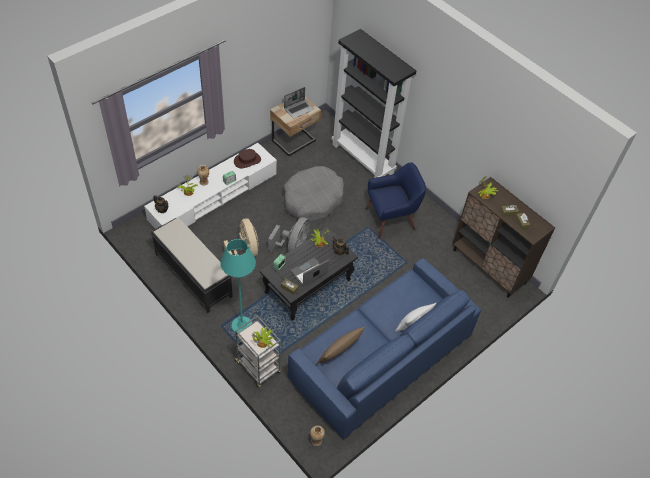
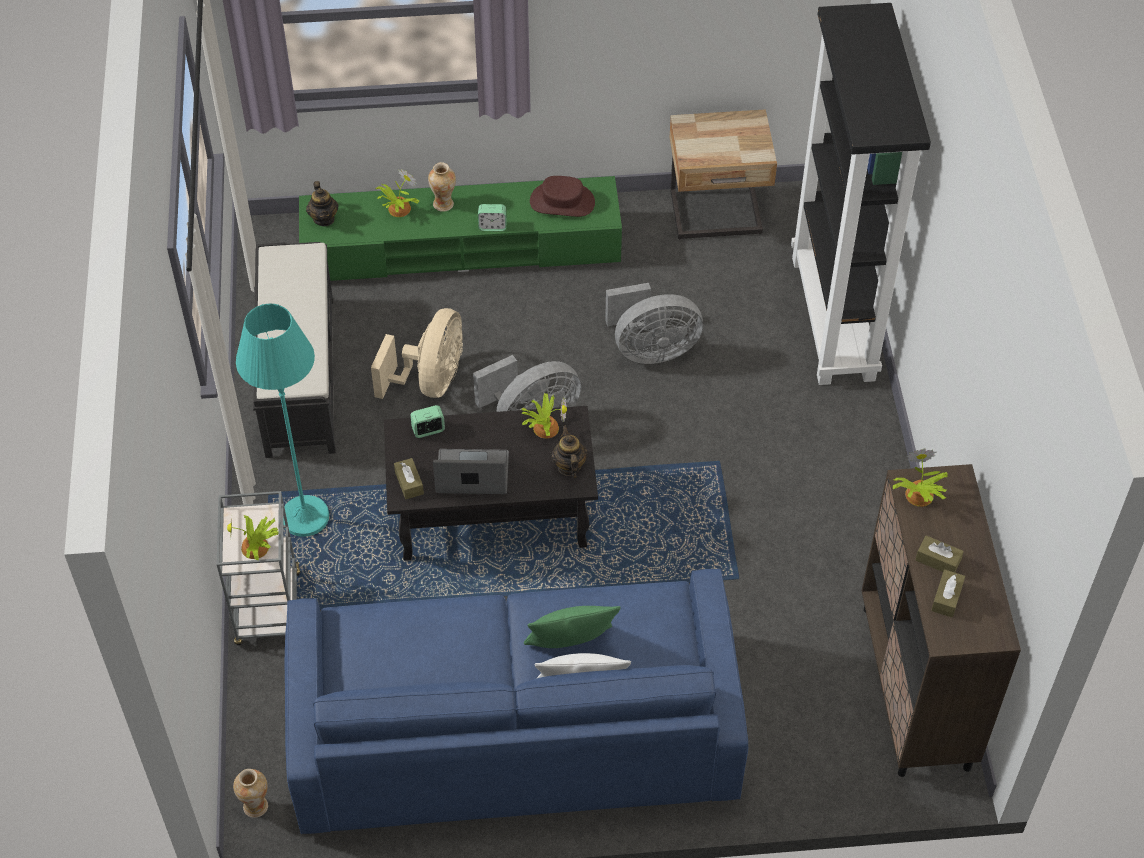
camera: 40 degrees right, 0 degrees up
(214, 197) = (462, 248): white tv stand -> green tv stand
(299, 109) = (731, 140): laptop -> none
(312, 200) = (651, 349): grey dog bed -> grey fan
(340, 351) = (393, 654): brown pillow -> none
(391, 219) = (782, 472): blue armchair -> none
(396, 313) = (570, 646): none -> green pillow

